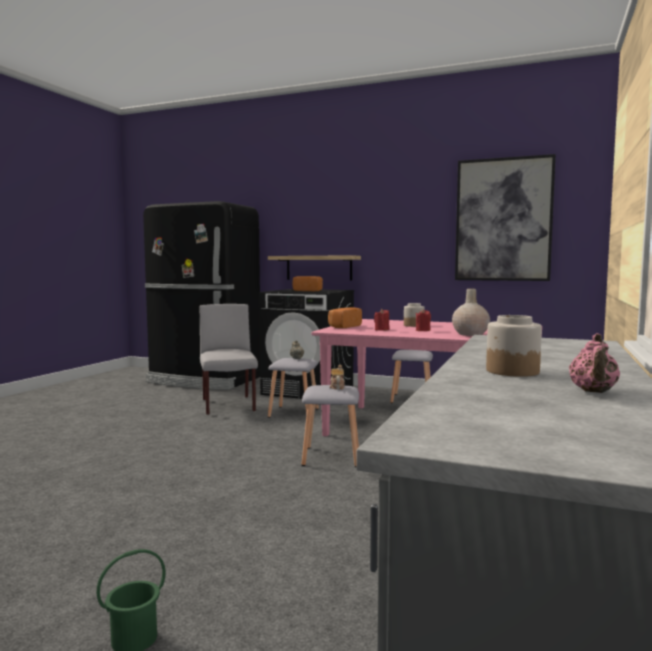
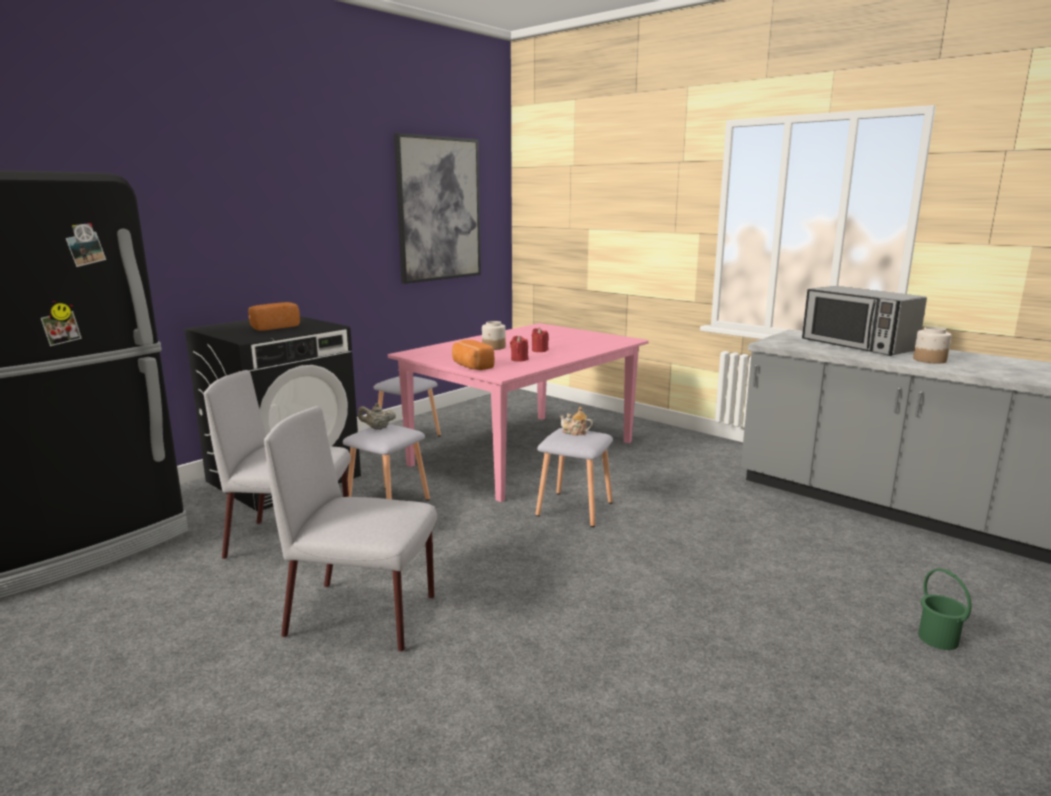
camera: 70 degrees left, 10 degrees up
(151, 430) = (364, 616): none -> grey chair
(319, 268) = (223, 286): shelf -> none
(470, 334) = (583, 344): beige vase -> none
(557, 354) = (857, 345): none -> microwave
(593, 392) = (984, 359): pink teapot -> none

